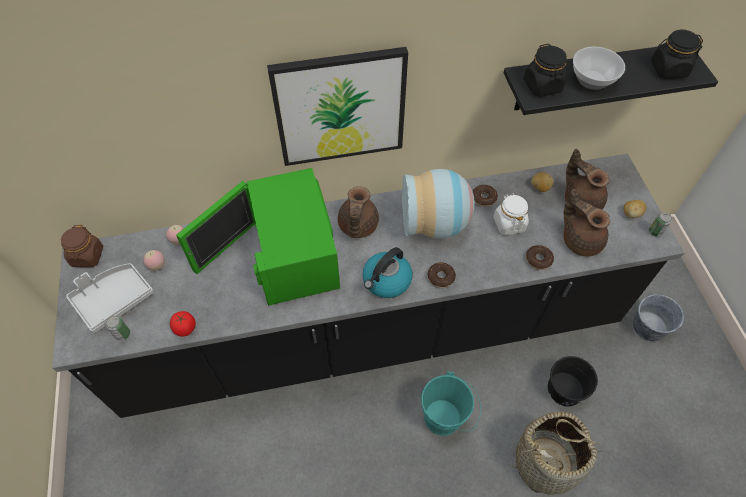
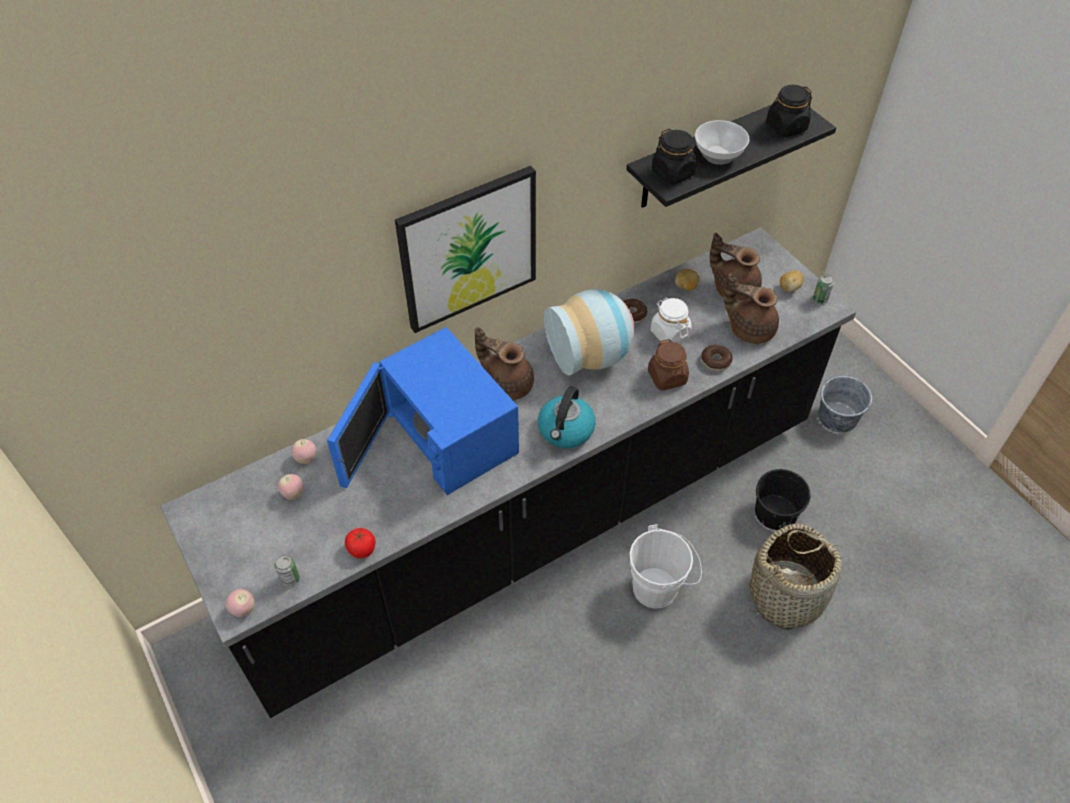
camera: 20 degrees left, 5 degrees down
(78, 347) = (243, 609): none -> apple
(87, 256) = (200, 510): brown jar -> brown jar (667, 377)
(113, 299) = (259, 546): grey tray -> none
(289, 253) = (443, 434): green microwave -> blue microwave
(357, 226) = (507, 383): brown teapot -> brown teapot turned 135 degrees clockwise
(441, 277) = (622, 409): donut -> none
(446, 418) = (659, 587): turquoise bucket -> white bucket

